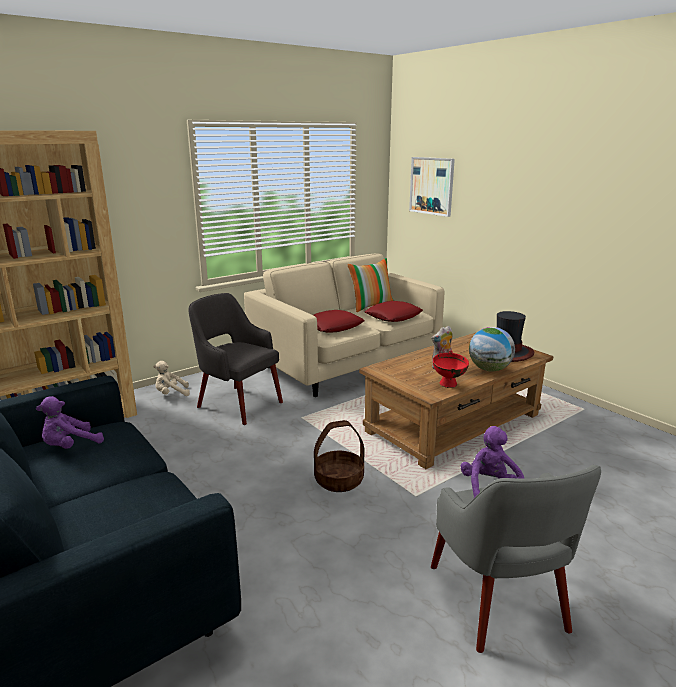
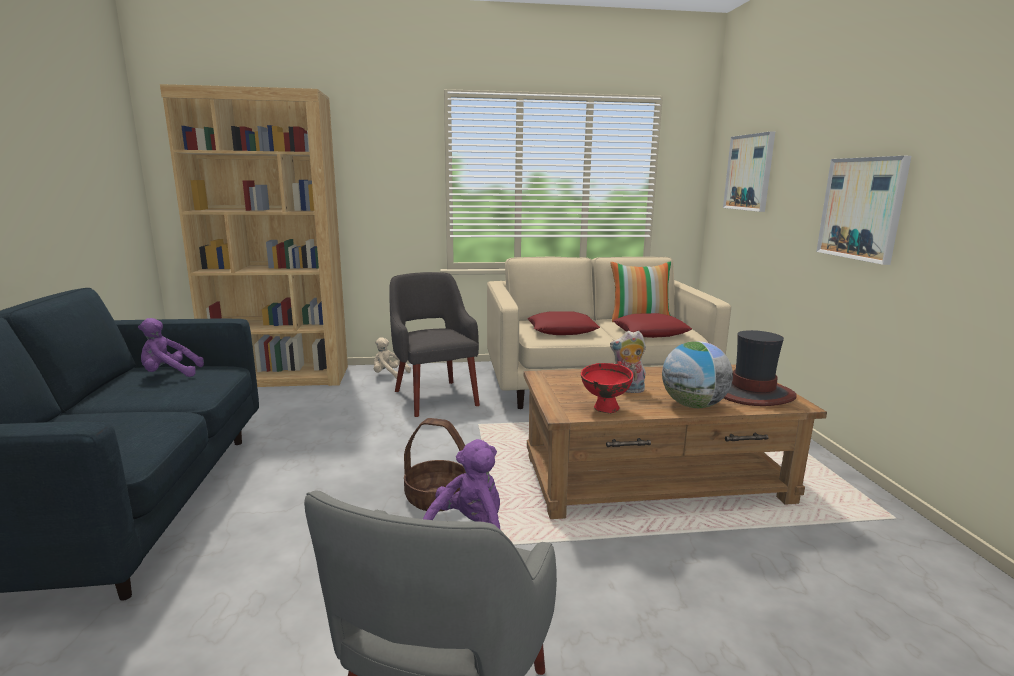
camera: 30 degrees right, 5 degrees down
(534, 220) = (862, 208): none -> picture

